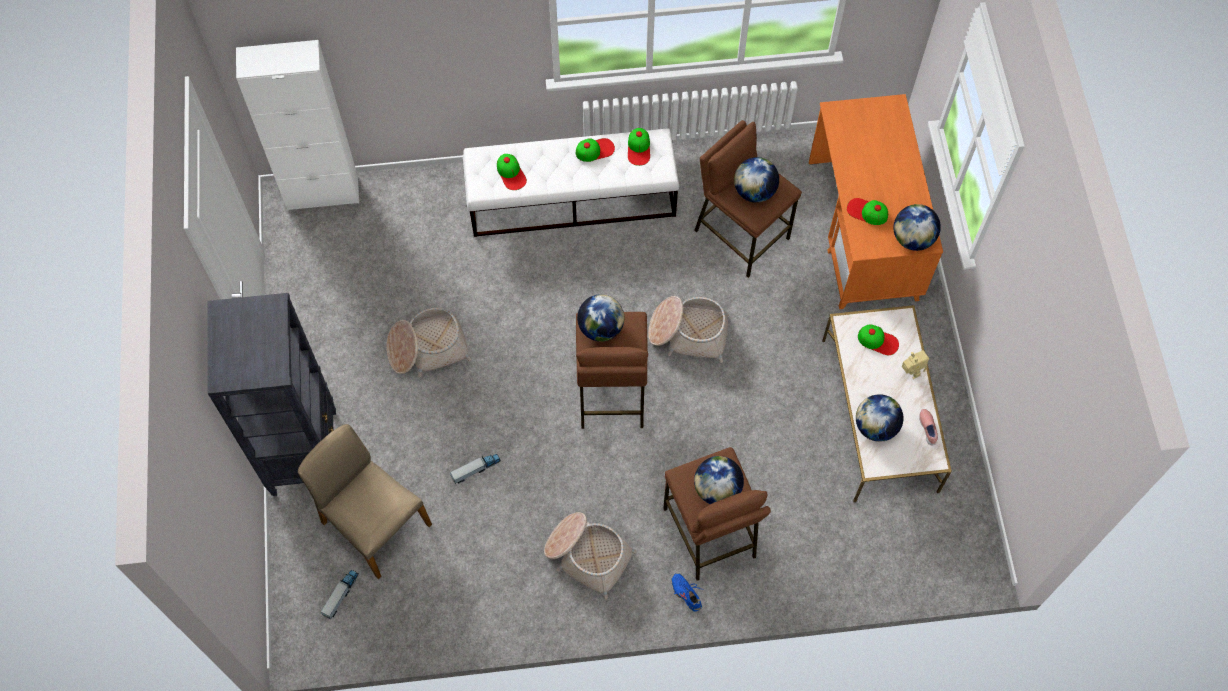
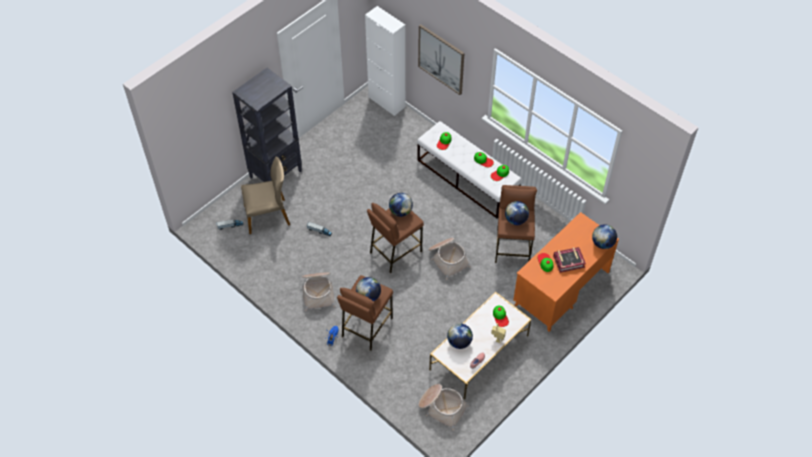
camera: 50 degrees right, 10 degrees down
(374, 523) = (267, 215): beige chair -> beige chair turned 75 degrees clockwise
(421, 48) = (441, 59): none -> picture
(427, 348) = (354, 180): basket -> basket (442, 407)
(890, 182) = (568, 261): none -> book
(912, 238) = (549, 286): globe -> globe (602, 243)

